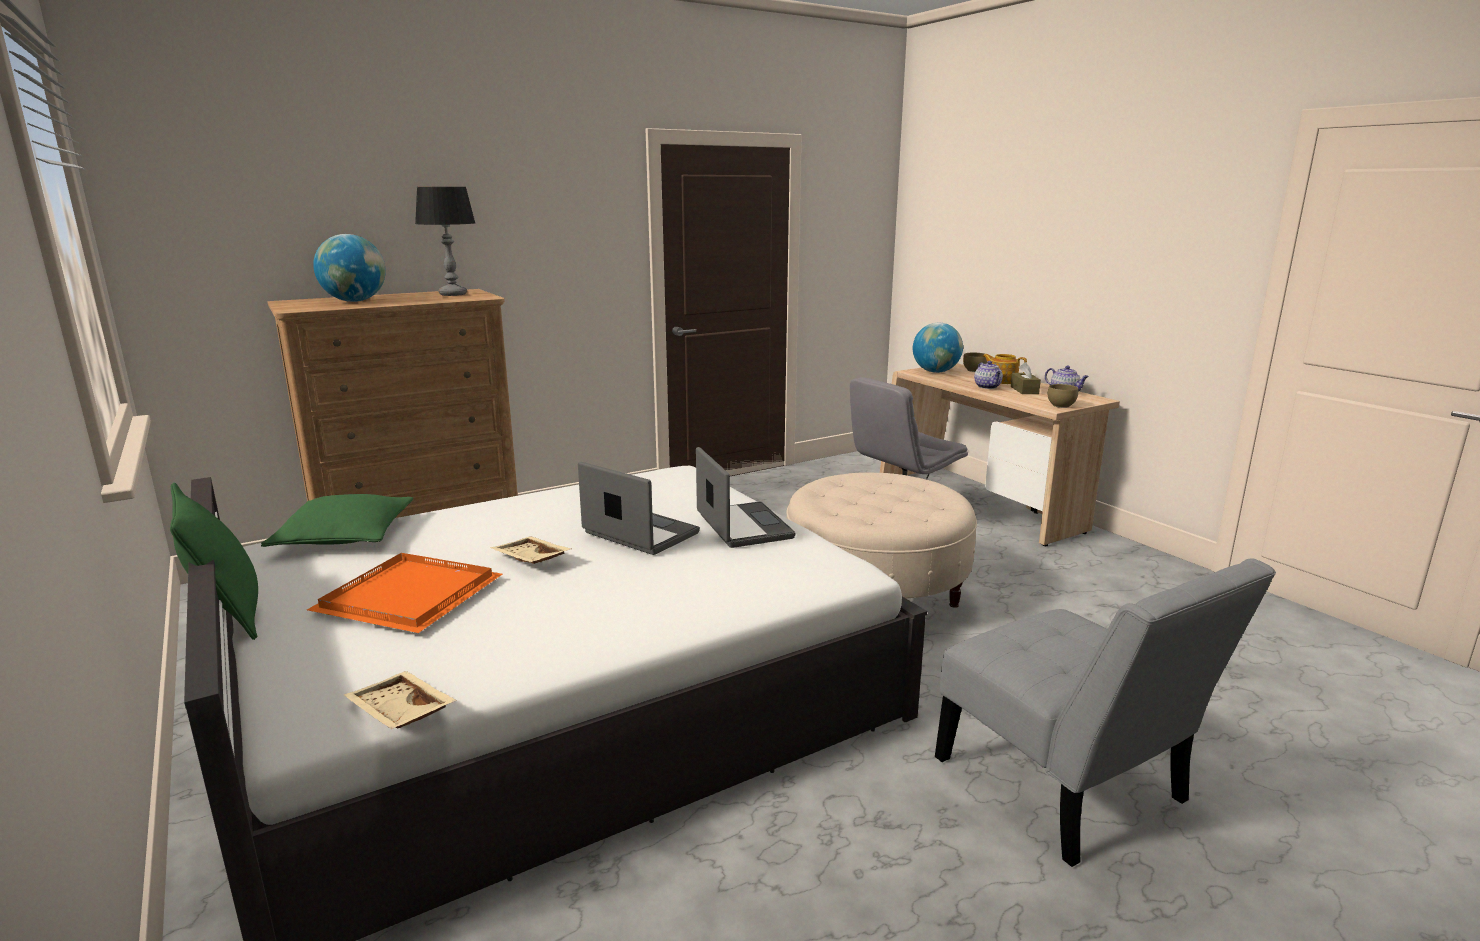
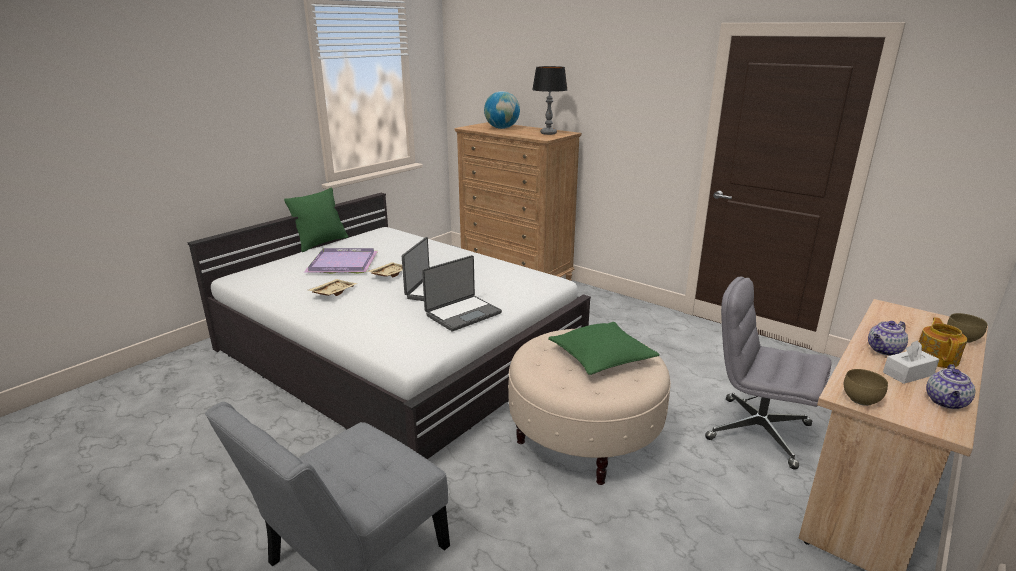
camera: 70 degrees right, 5 degrees up
(345, 536) = (401, 237): green pillow -> green pillow (601, 357)
(398, 713) = (244, 287): beige tray -> beige tray (333, 292)
(413, 596) = (343, 264): orange tray -> purple tray
(935, 372) = (907, 318): globe -> none
(1024, 390) = (908, 374): brown tissue box -> white tissue box

